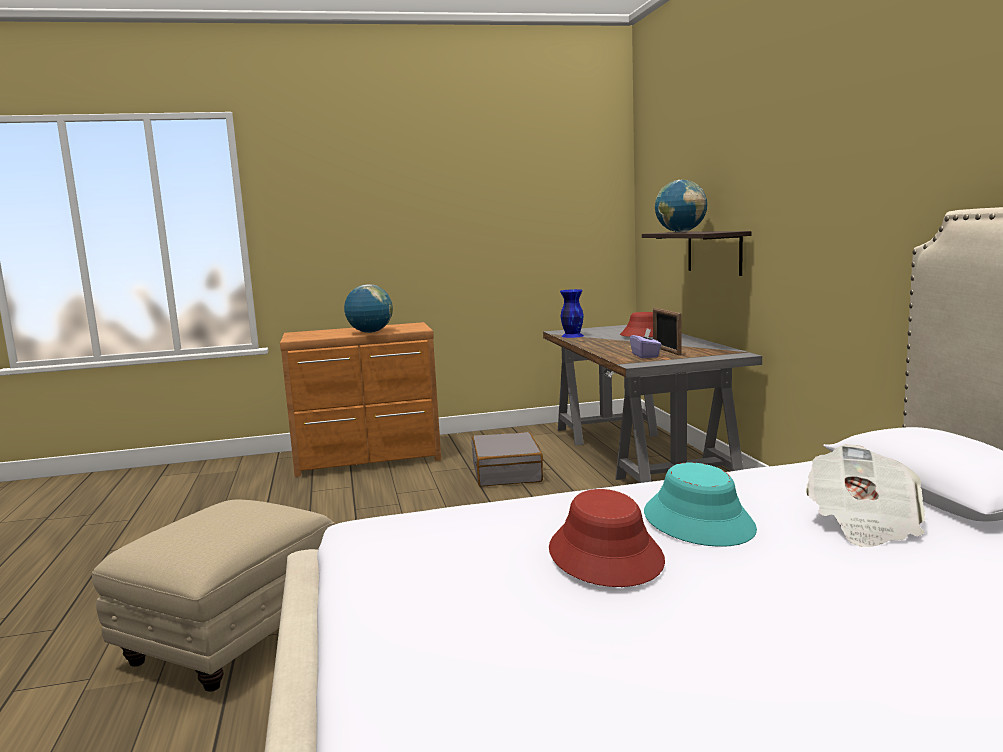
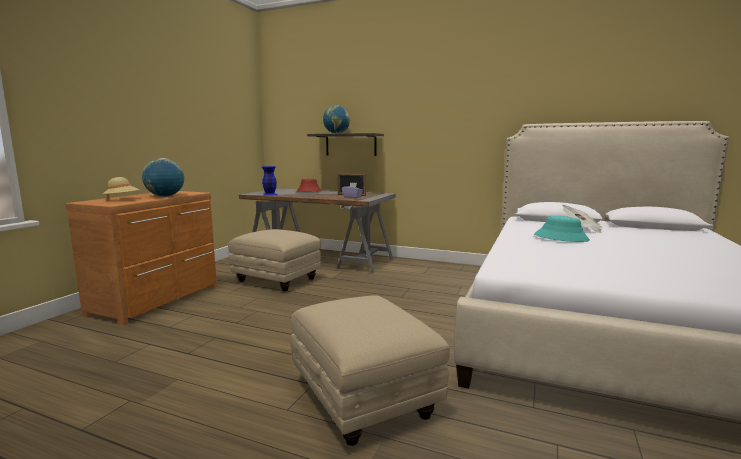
camera: 55 degrees left, 0 degrees up
(325, 333) = (122, 200): none -> beige hat
(507, 472) = (276, 280): grey suitcase -> beige ottoman
(606, 555) = (588, 249): red hat -> none

